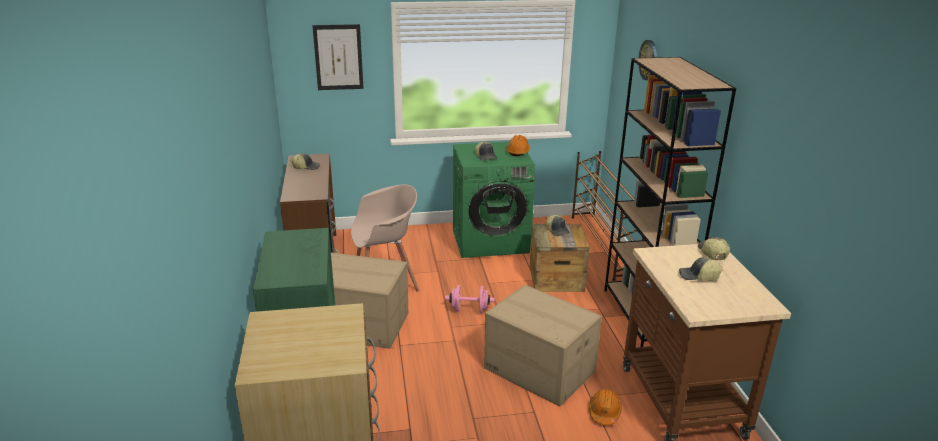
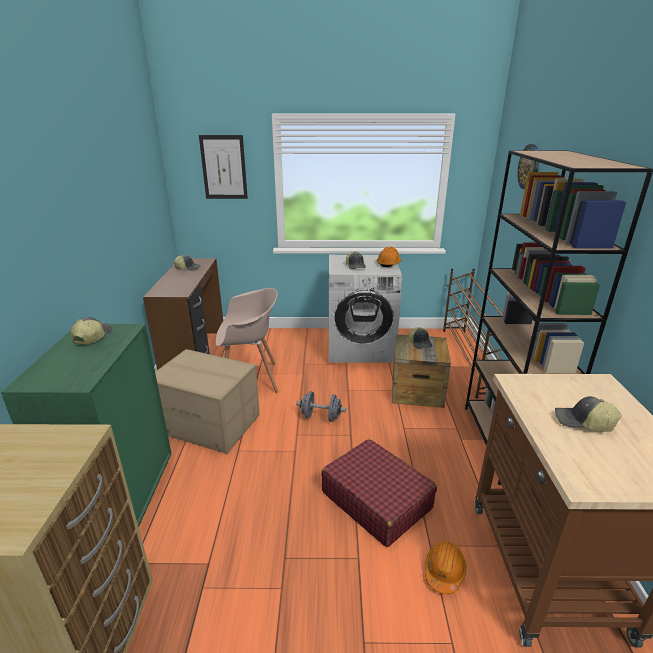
camera: 10 degrees right, 0 degrees up
(469, 310) = (321, 417): pink dumbbell -> grey dumbbell
(490, 243) = (360, 350): green washing machine -> white washing machine
(538, 370) = (376, 499): cardboard box -> red suitcase
(712, 253) = (600, 388): cap -> cap (92, 336)

